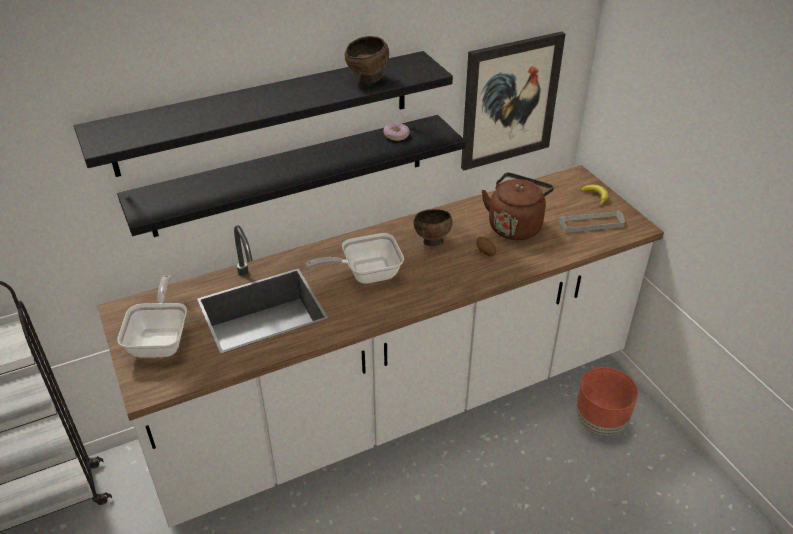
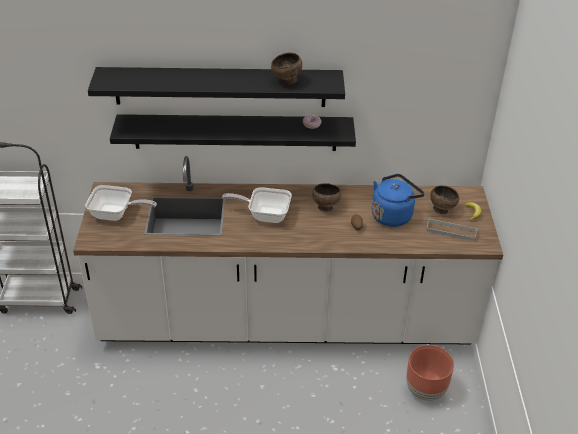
camera: 25 degrees right, 0 degrees up
(161, 340) = (116, 214): frying pan -> frying pan turned 75 degrees clockwise
(510, 101) = (416, 121): picture -> none
(515, 226) = (393, 215): brown kettle -> blue kettle
(561, 203) = (441, 210): none -> brown bowl

